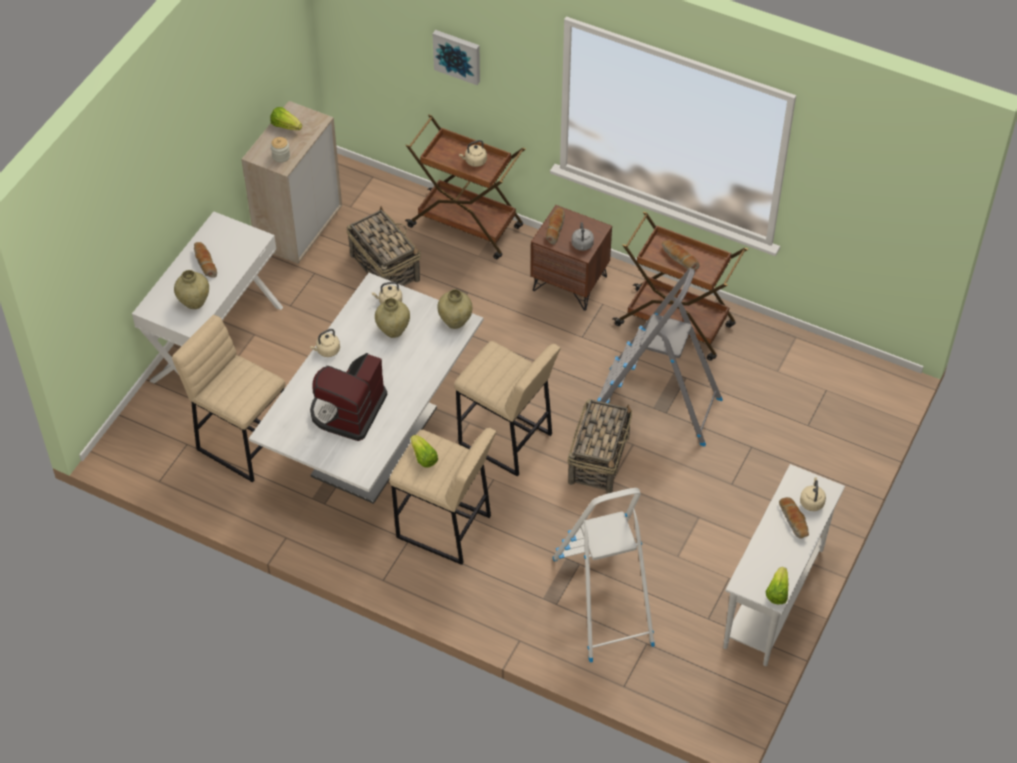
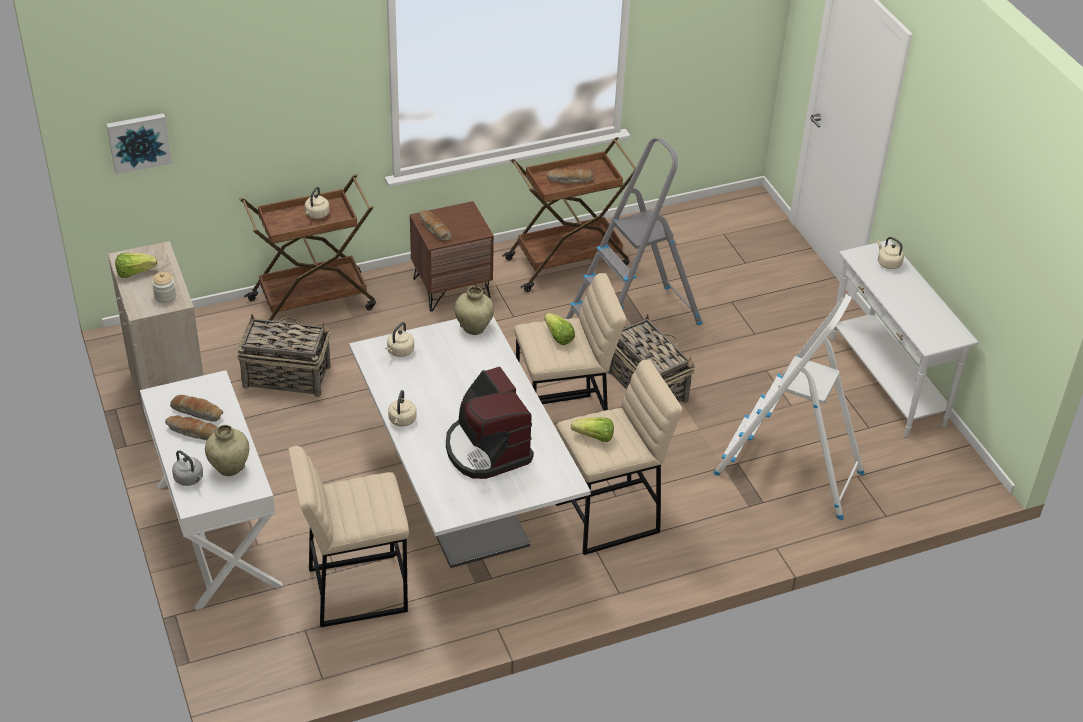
camera: 50 degrees left, 10 degrees down
(393, 330) = (434, 368): beige vase -> none
(457, 55) = (264, 105): picture -> picture (138, 142)
(582, 245) = (472, 227): grey kettle -> grey kettle (190, 479)
(777, 592) = (956, 331): lettuce -> lettuce (558, 337)
(794, 520) = (896, 282): bread -> bread (198, 412)

